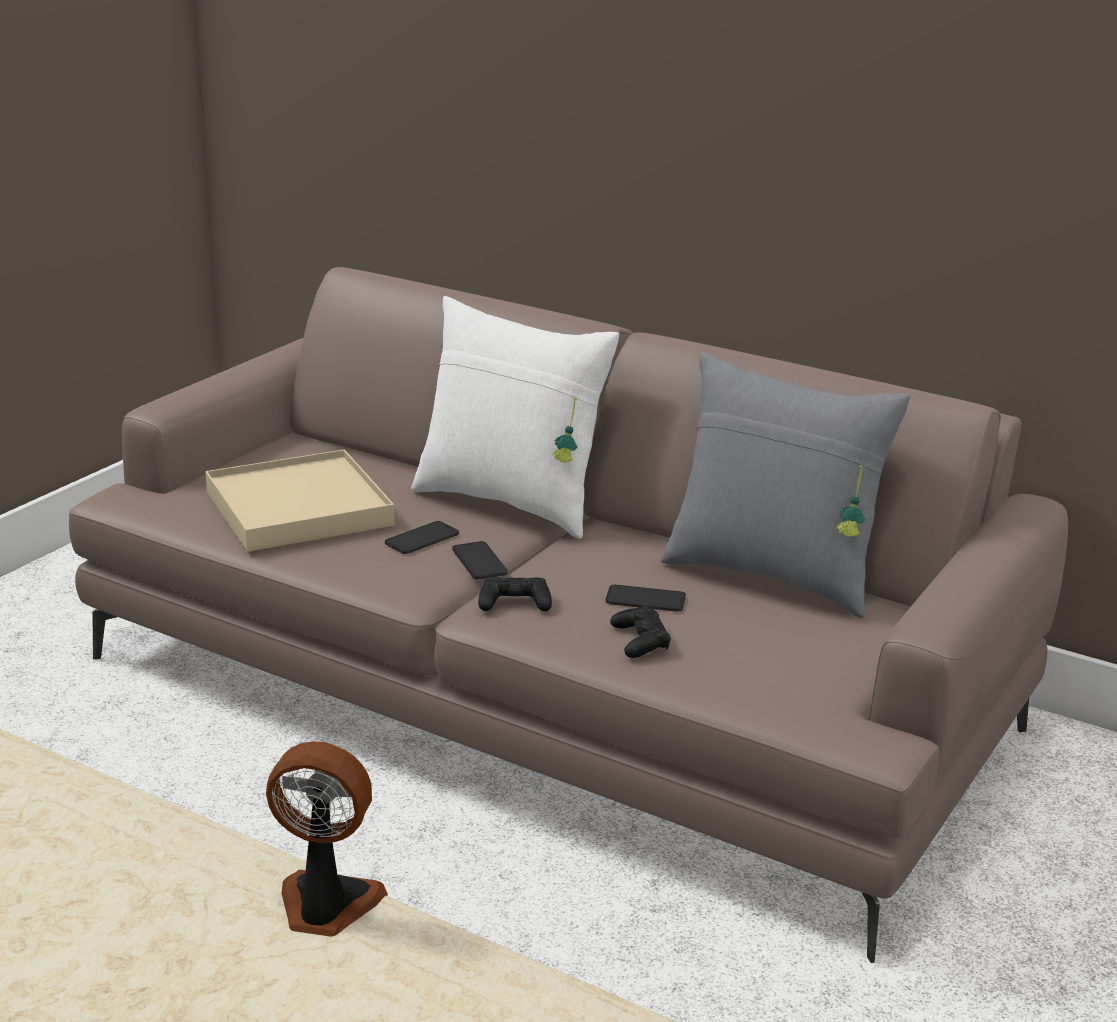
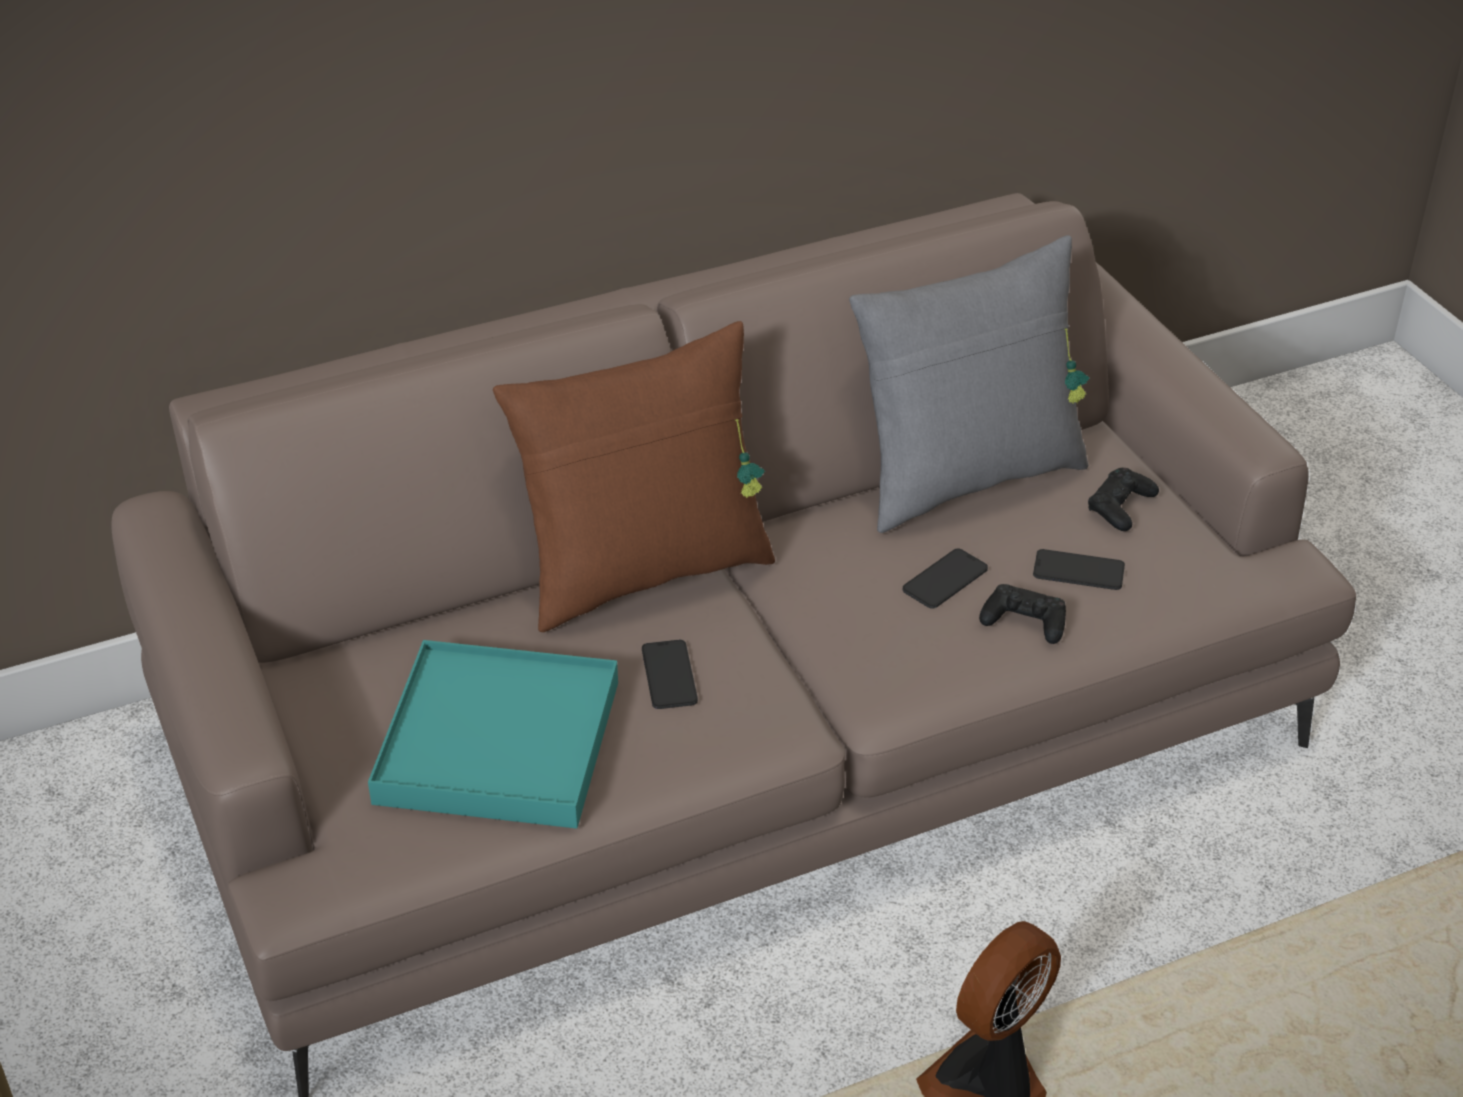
camera: 55 degrees left, 15 degrees up
(298, 509) = (499, 742): beige tray -> turquoise tray
(479, 561) = (762, 655): phone -> phone (1078, 571)
(509, 504) = (644, 575): white pillow -> brown pillow
(514, 603) = (879, 670): black game controller -> black game controller (1120, 507)

